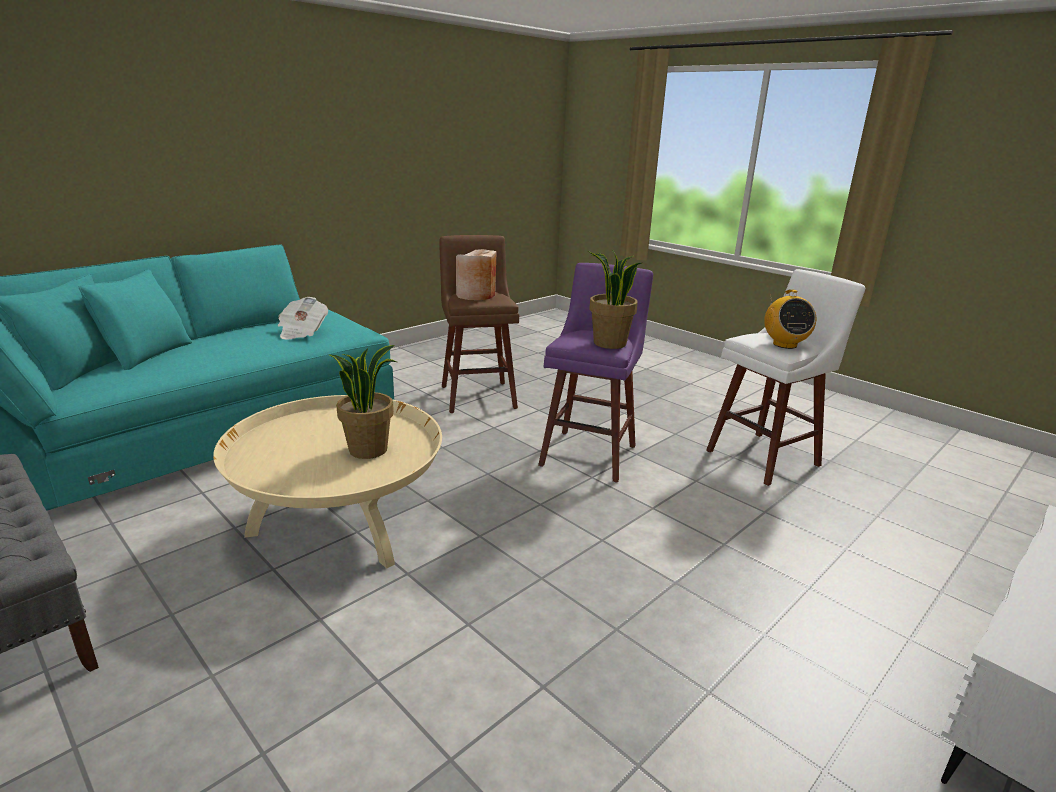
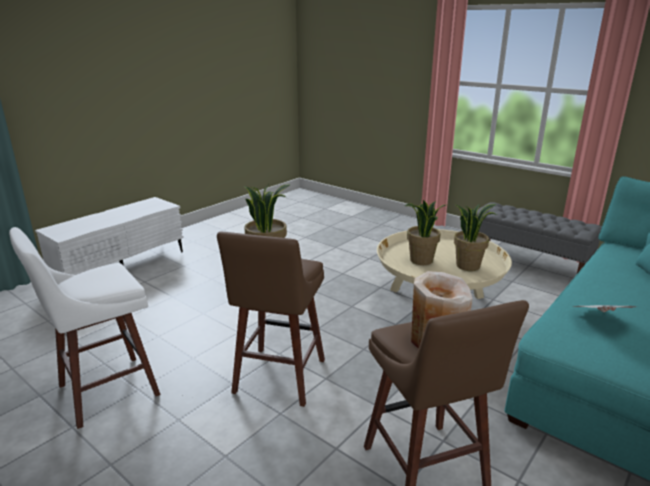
camera: 175 degrees right, 0 degrees up
(306, 435) = (468, 266): none -> potted plant
(589, 454) = (278, 378): purple stool -> brown stool
(784, 344) = (99, 275): radio -> none

